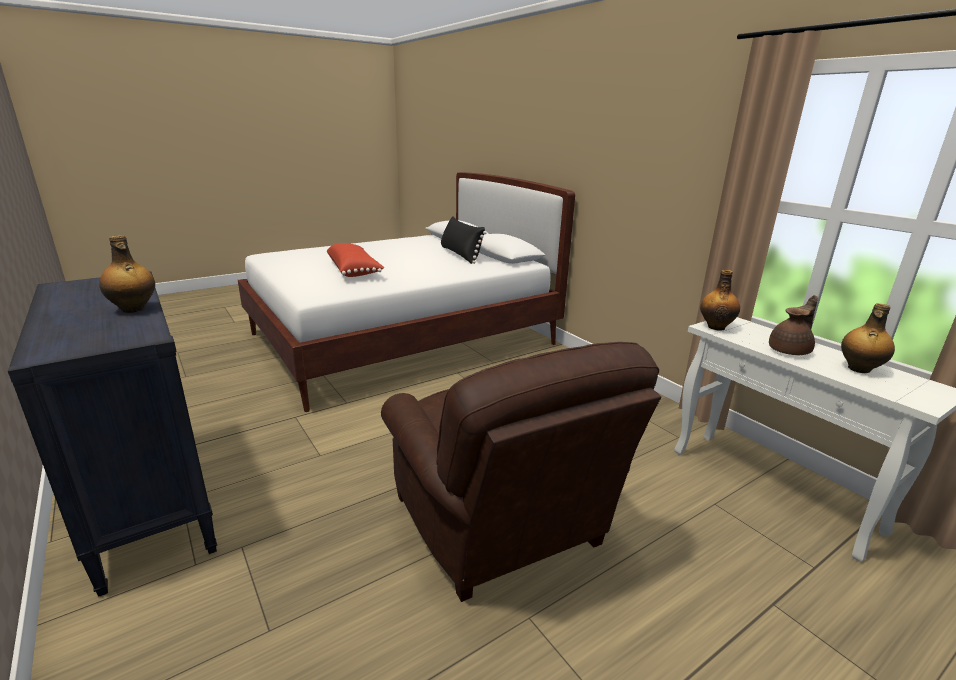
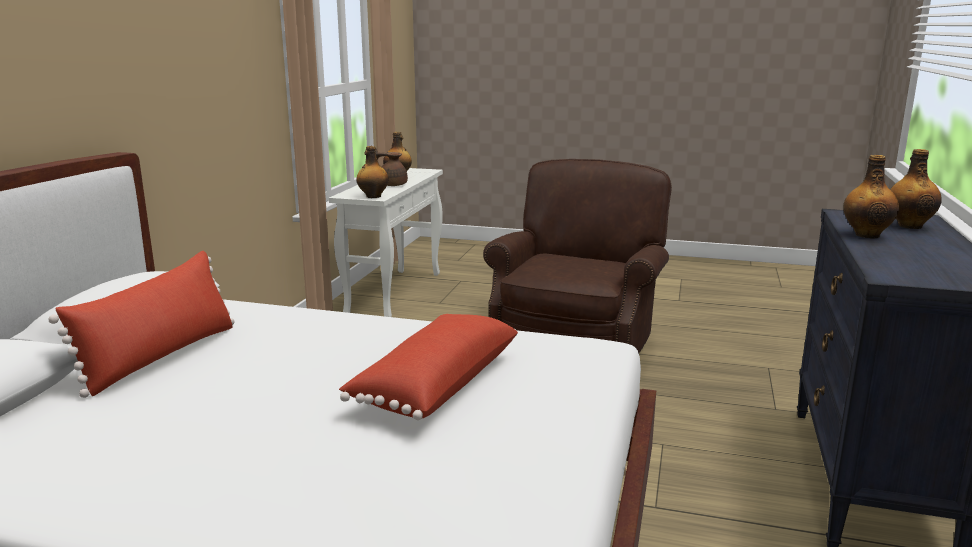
camera: 130 degrees left, 5 degrees down
(75, 334) = (909, 226): none -> bottle
(460, 254) = (161, 356): black pillow -> red pillow

